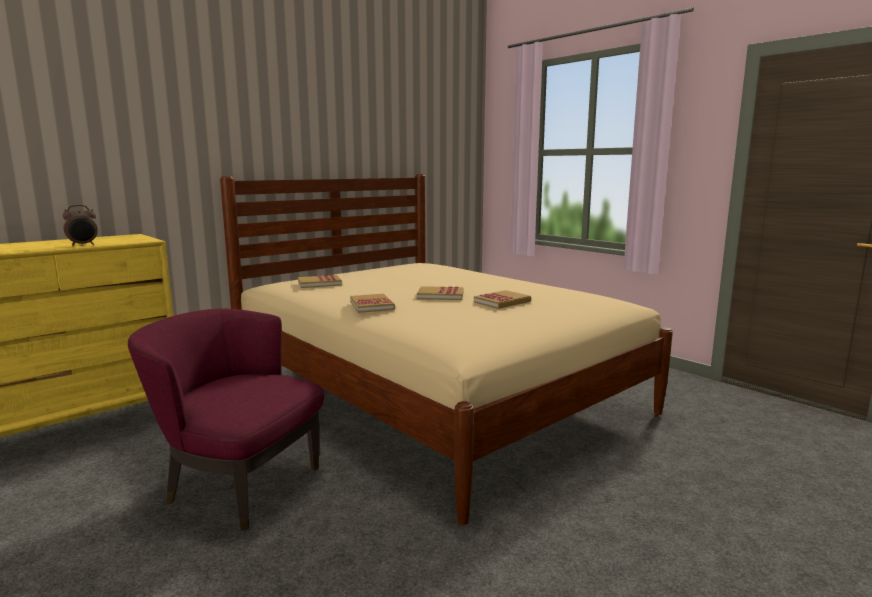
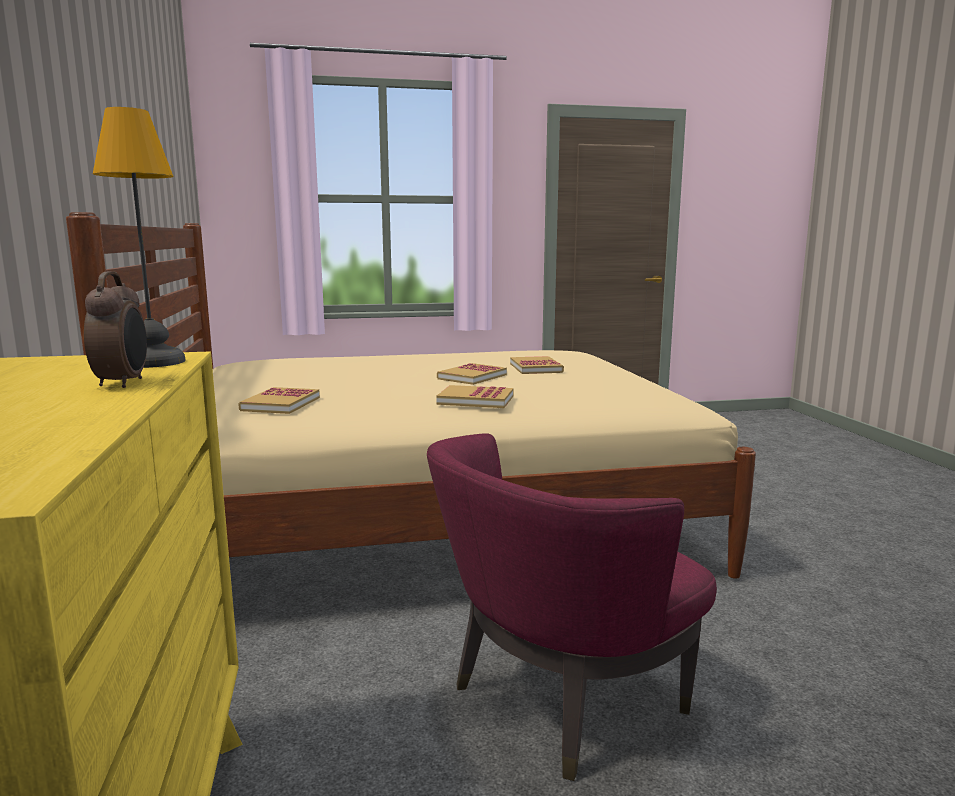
camera: 60 degrees left, 0 degrees up
(132, 241) = (155, 362): none -> table lamp

